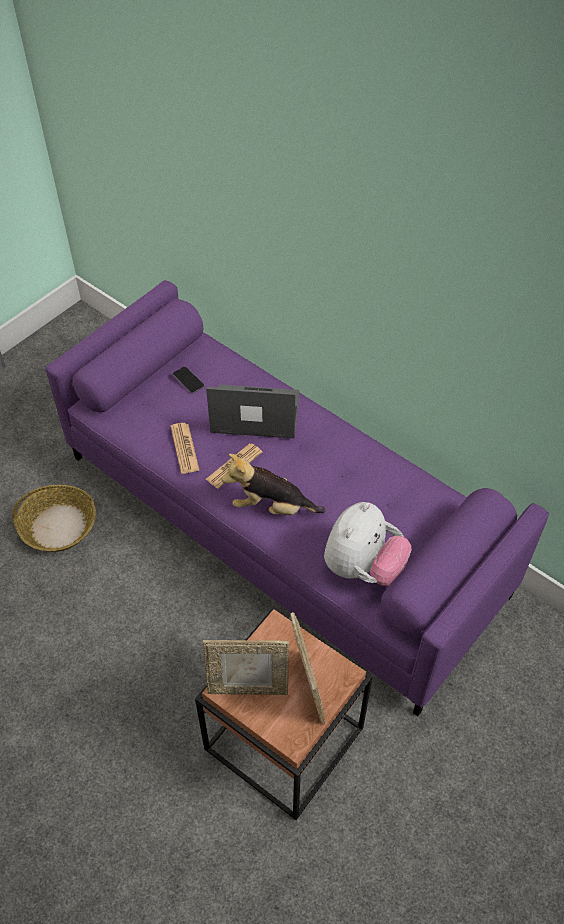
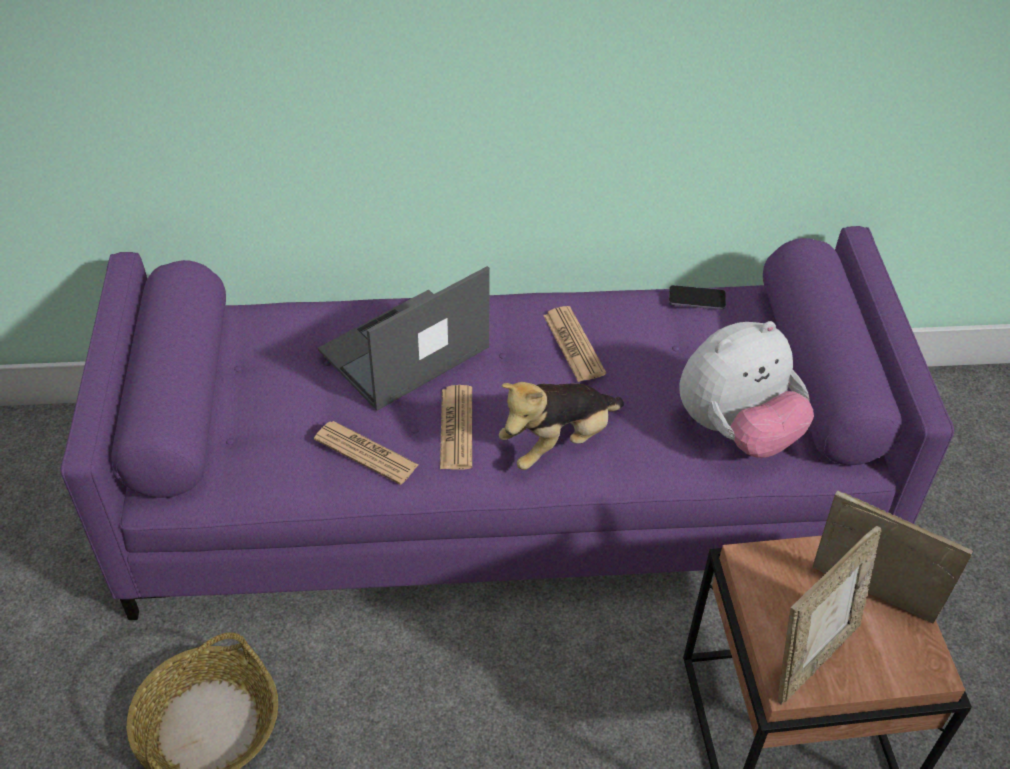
camera: 45 degrees left, 5 degrees down
(188, 381) = (267, 371): phone -> phone (696, 299)
(335, 466) = (573, 345): none -> newspaper
(363, 567) = (736, 430): plush toy -> plush toy turned 75 degrees clockwise

